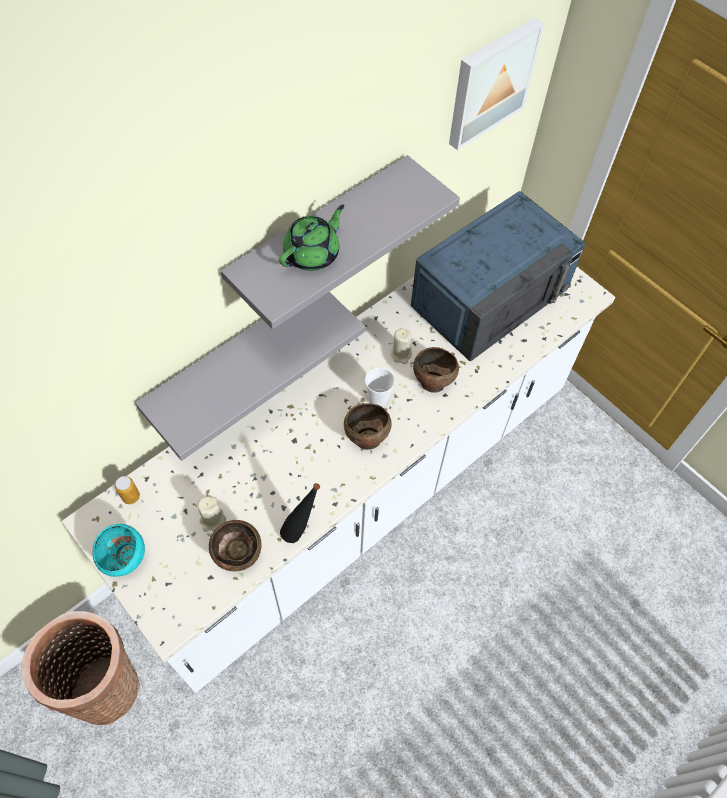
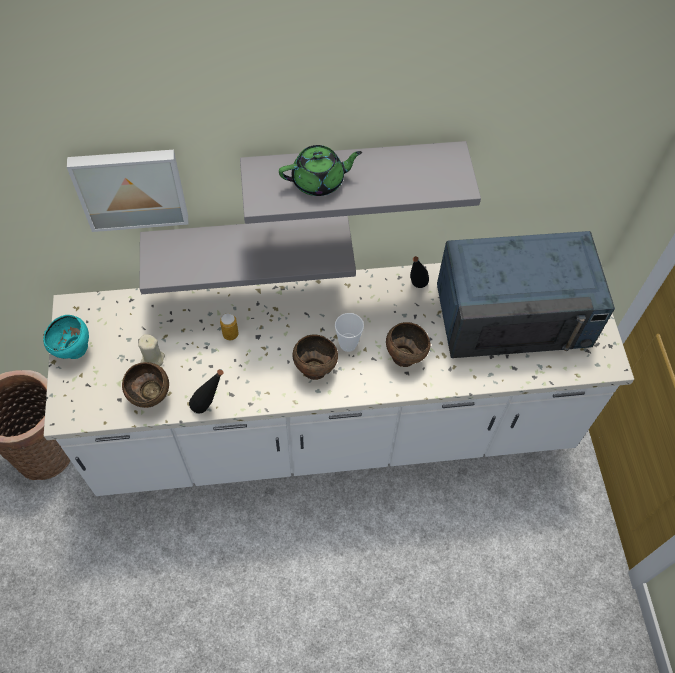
camera: 35 degrees right, 0 degrees up
(131, 496) = (111, 306): can -> can (230, 334)
(396, 320) = (415, 289): none -> black bottle
(401, 354) = (396, 318): beige candle -> none
(490, 82) = (581, 111): picture -> picture (131, 187)

